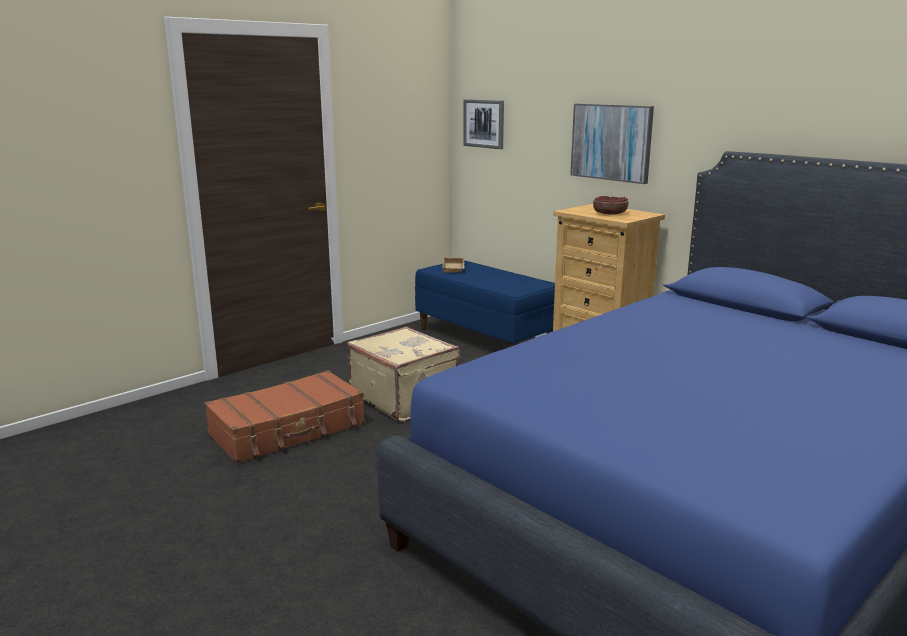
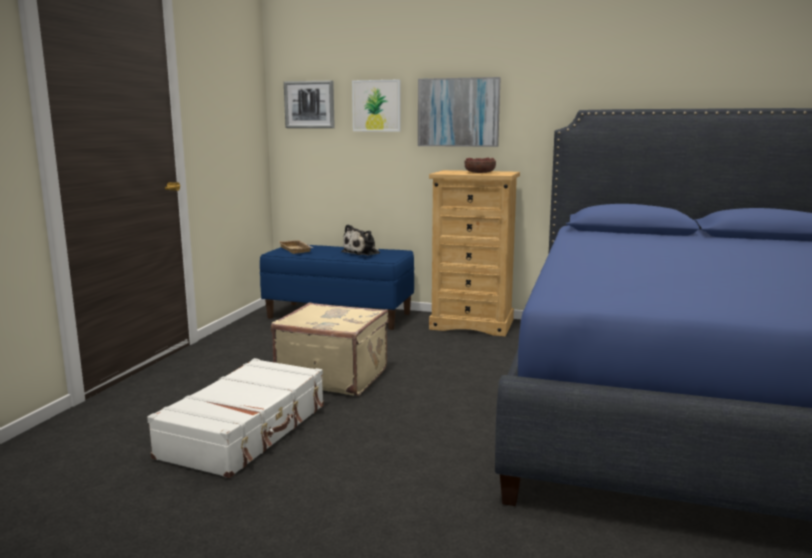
camera: 30 degrees left, 5 degrees down
(288, 430) = (246, 431): brown suitcase -> white suitcase
(507, 280) = (362, 253): none -> plush toy
(539, 129) = (376, 106): none -> picture

